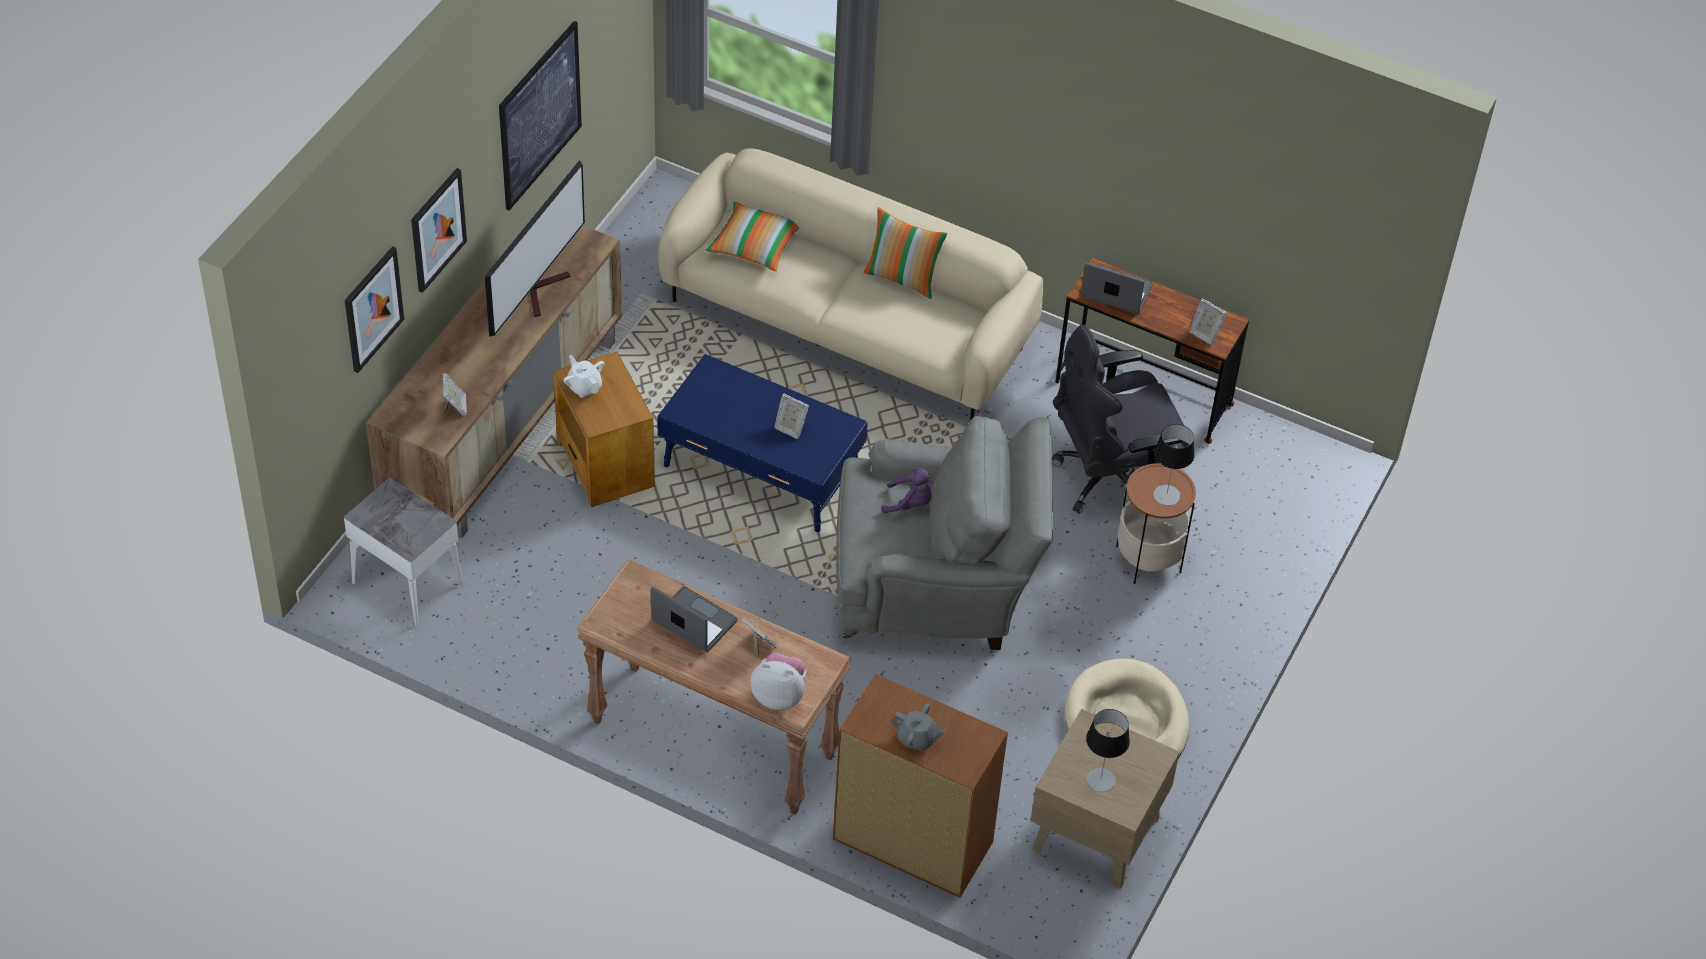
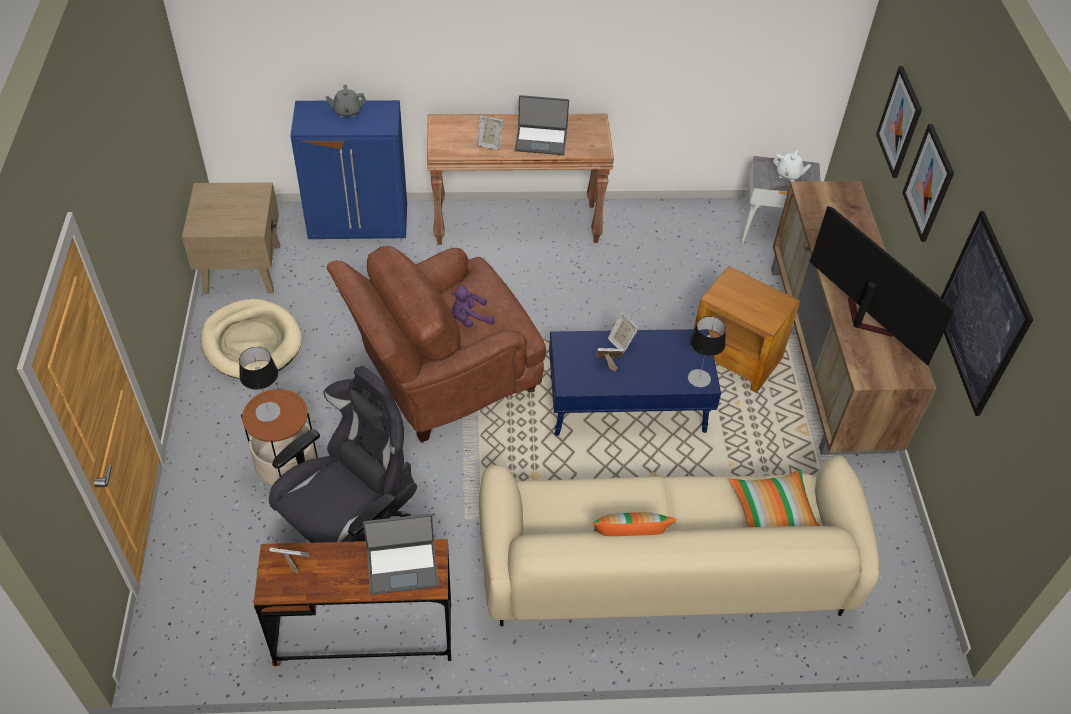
camera: 150 degrees right, 0 degrees up
(455, 407) = (820, 213): picture frame -> picture frame (620, 342)
(542, 289) = (861, 320): television -> television turned 150 degrees clockwise
(584, 387) = (767, 299): white teapot -> white teapot (788, 175)
(779, 695) = (455, 124): plush toy -> none
(912, 840) = (359, 221): brown cabinet -> blue cabinet
(936, 585) = (441, 377): grey armchair -> brown armchair
(1100, 779) = (230, 201): table lamp -> table lamp (699, 378)

